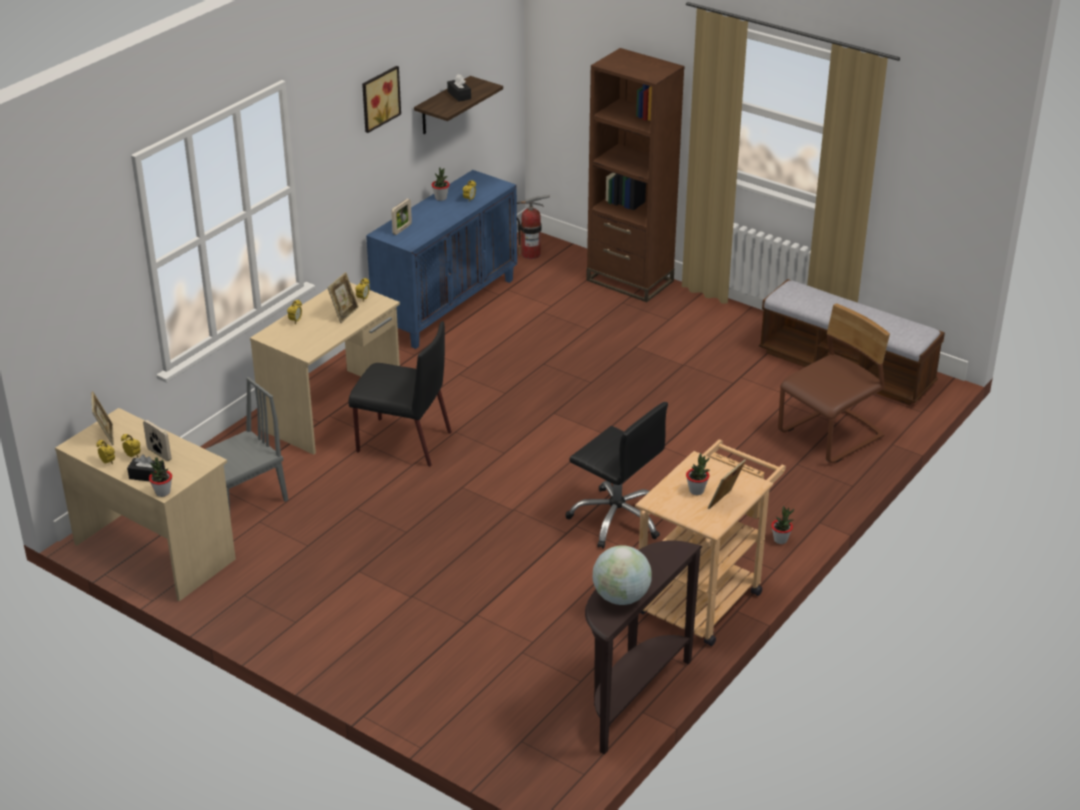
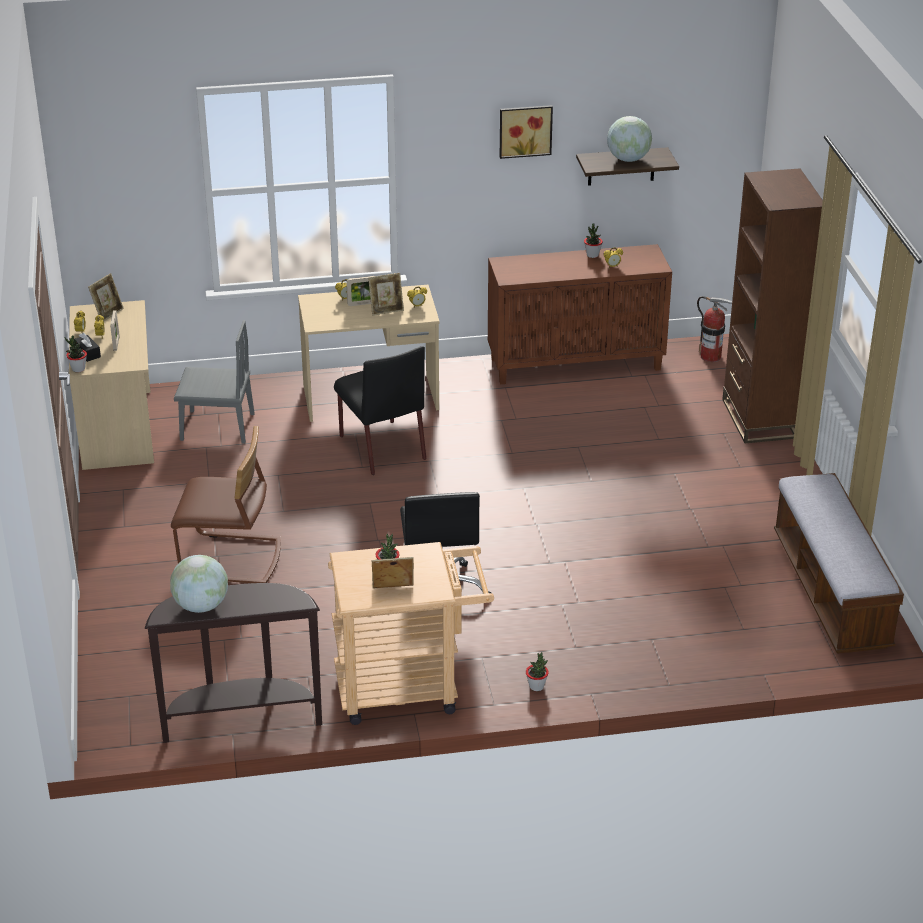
camera: 45 degrees right, 0 degrees up
(402, 229) = (521, 265): picture frame -> picture frame (362, 304)
(446, 305) = (576, 363): blue cabinet -> brown cabinet
(459, 95) = (628, 159): black tissue box -> globe
(831, 436) = (719, 636): brown chair -> brown chair (231, 560)

